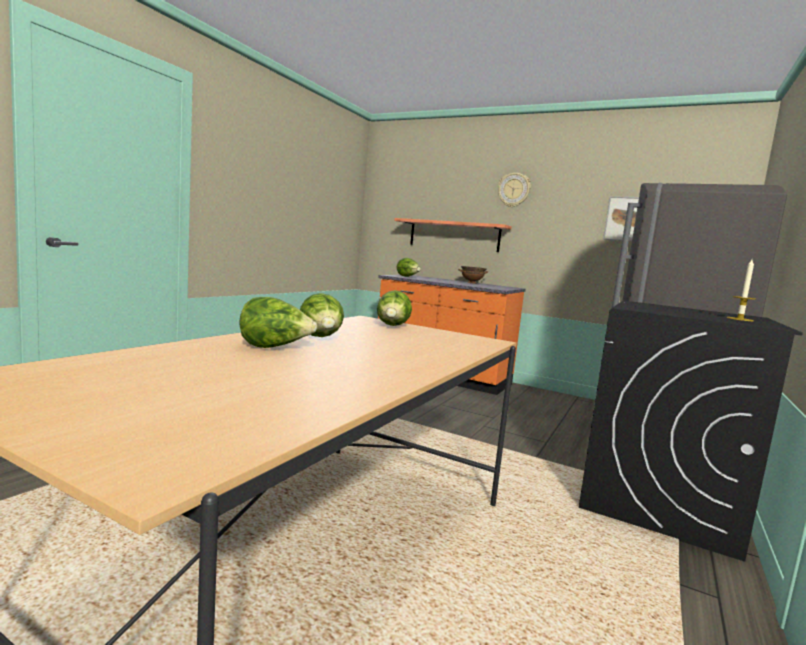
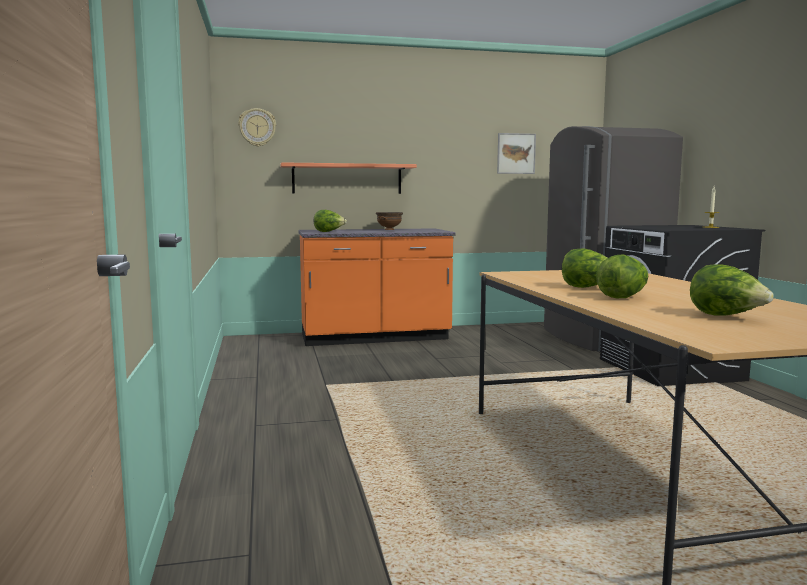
camera: 40 degrees left, 0 degrees up
(392, 326) = (544, 274): lettuce -> lettuce (726, 316)
(514, 190) = (408, 127): wall clock -> wall clock (257, 127)

